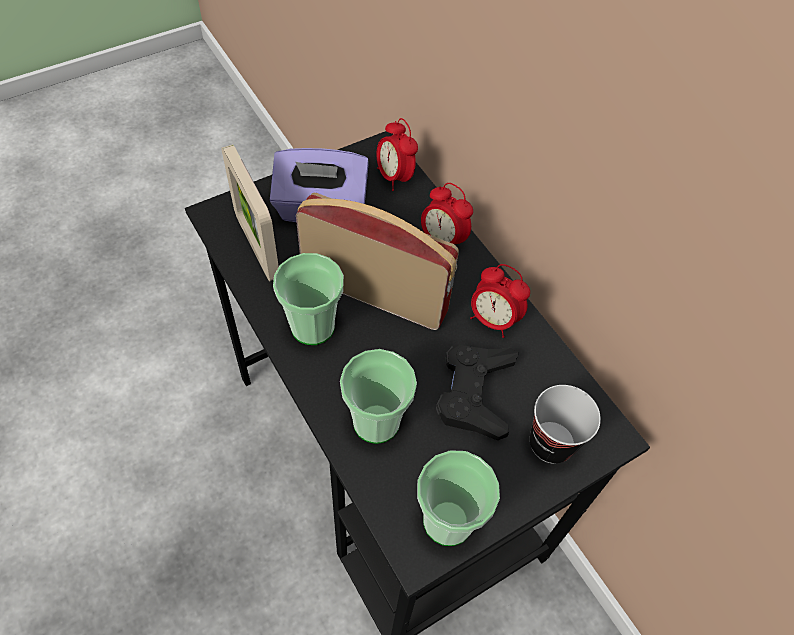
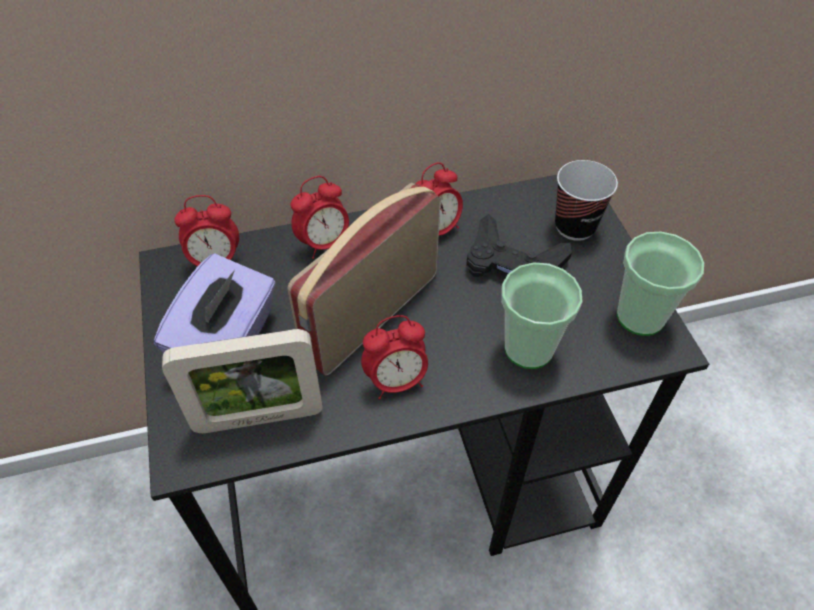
camera: 70 degrees left, 5 degrees down
(312, 326) = (396, 381): cup -> alarm clock

